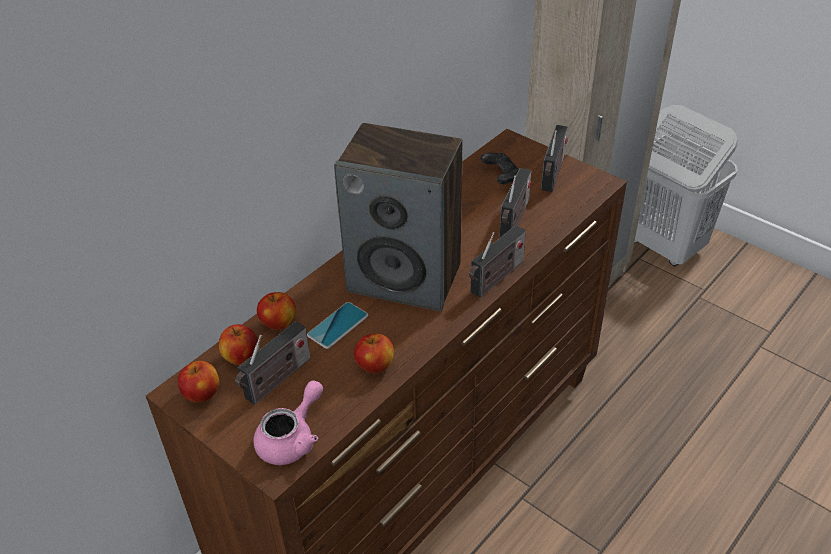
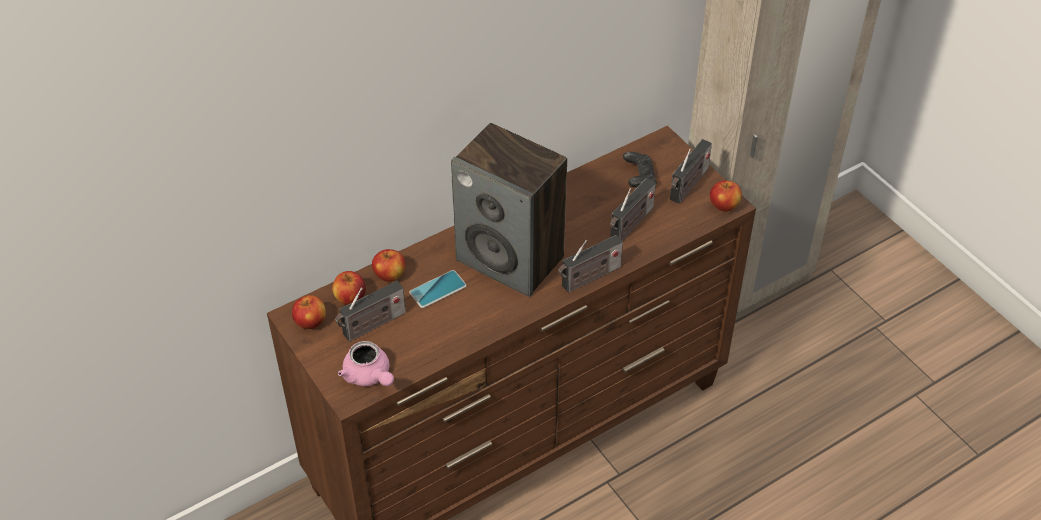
camera: 15 degrees right, 5 degrees up
(292, 439) = (369, 376): pink teapot -> pink teapot turned 90 degrees clockwise
(375, 365) = (456, 332): apple -> apple (724, 206)
(664, 246) = (864, 262): white laundry basket -> none

